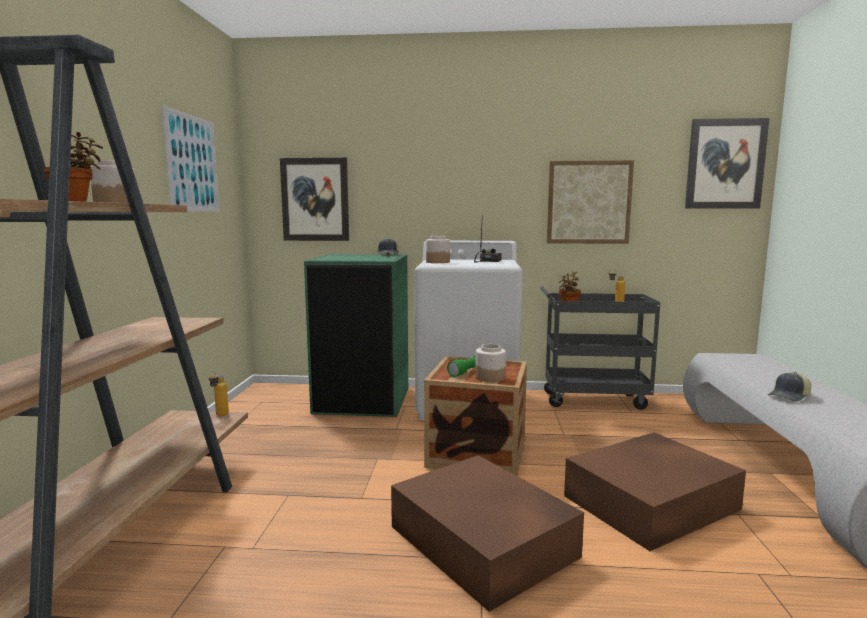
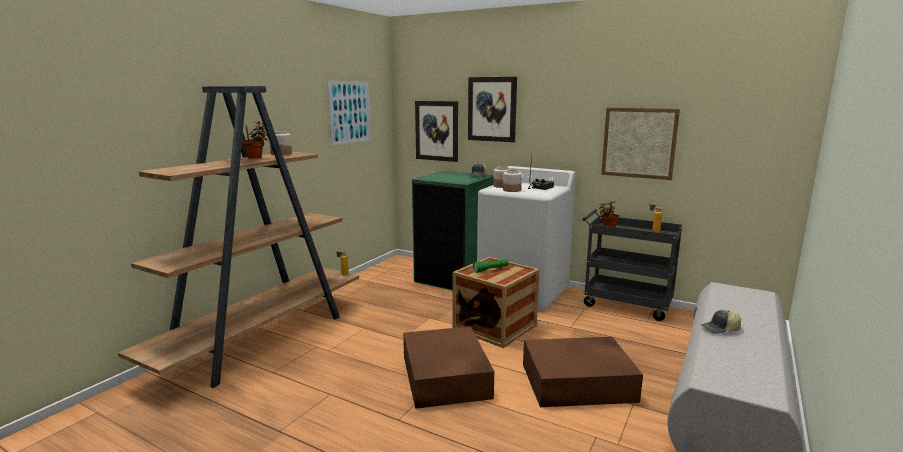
camera: 25 degrees right, 5 degrees up
(490, 377) = (498, 277): jar -> jar (512, 190)
(725, 164) = (769, 114): picture -> picture (492, 109)

